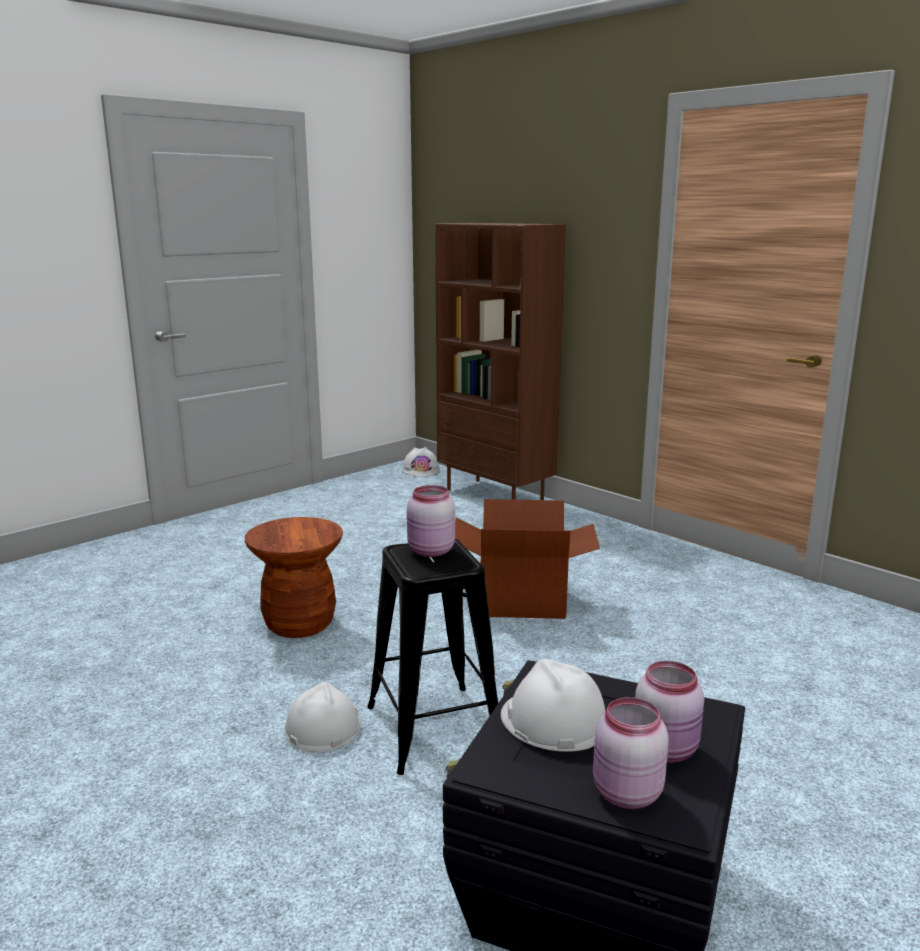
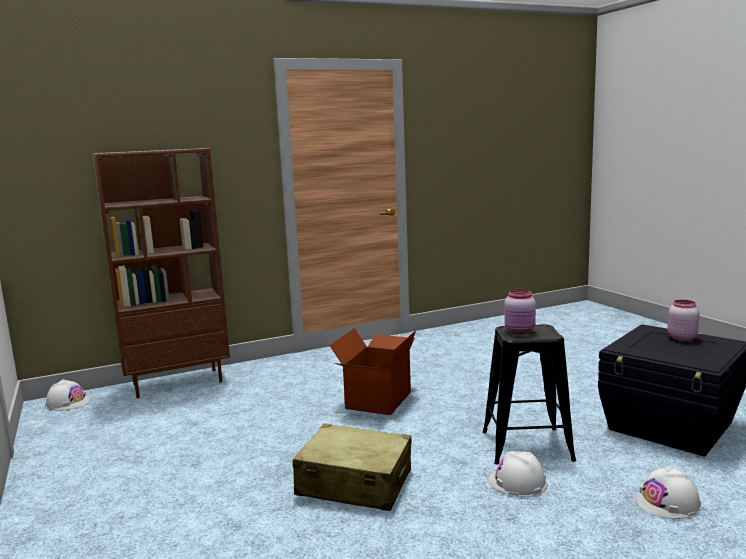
camera: 70 degrees left, 5 degrees down
(299, 624) = (354, 483): brown stool -> beige suitcase
(553, 720) = (662, 351): white hard hat -> white hard hat (668, 502)
(625, 794) = (717, 347): pink jar -> none

